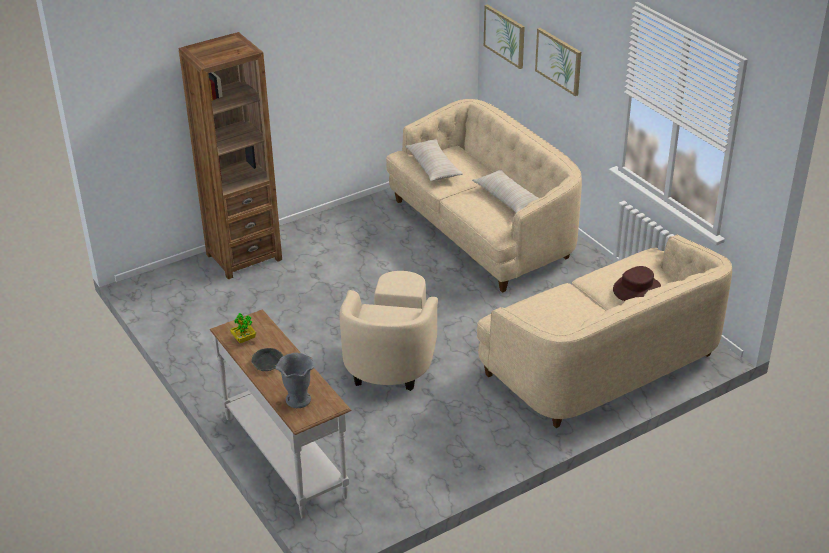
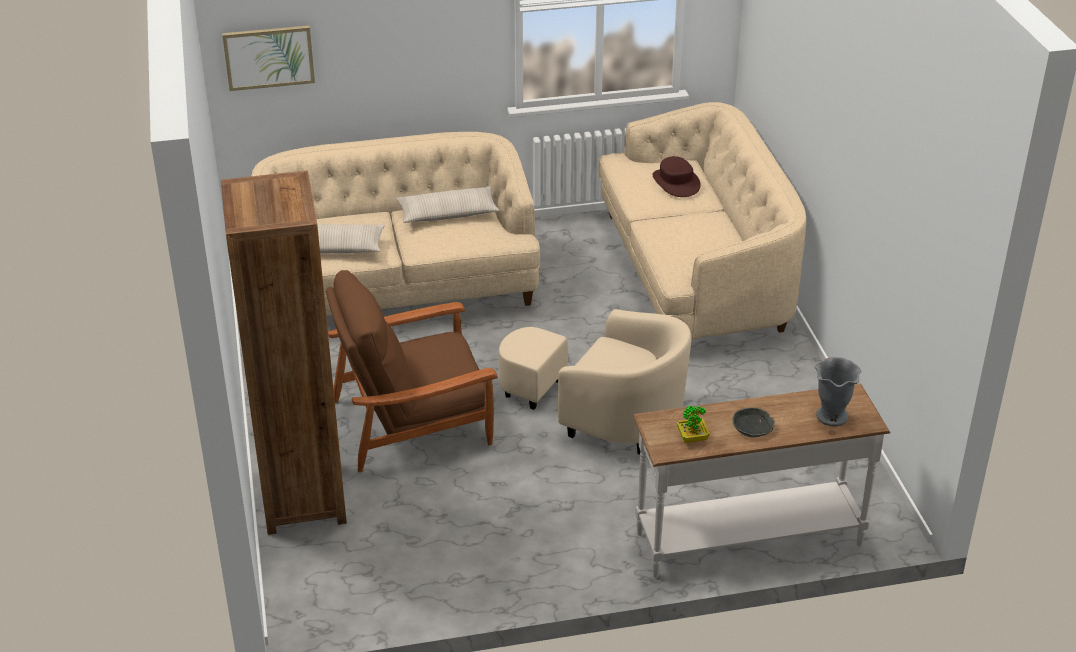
camera: 70 degrees left, 0 degrees up
(338, 278) = (414, 422): none -> brown armchair
(559, 61) = (386, 36): picture -> none

